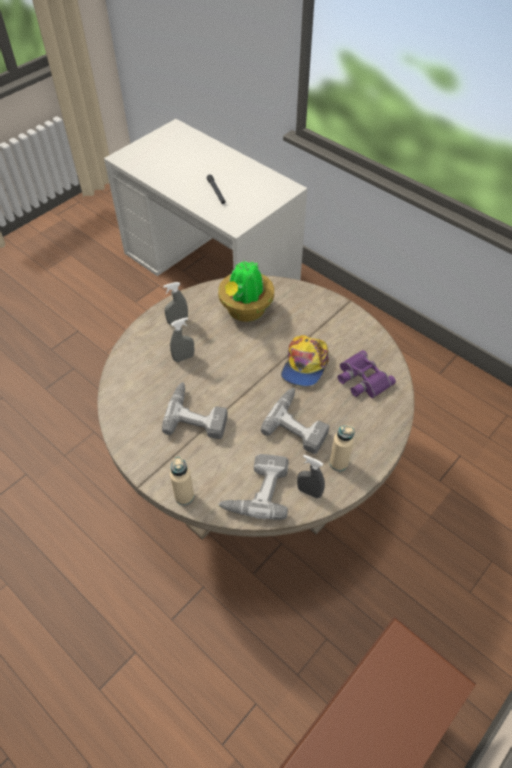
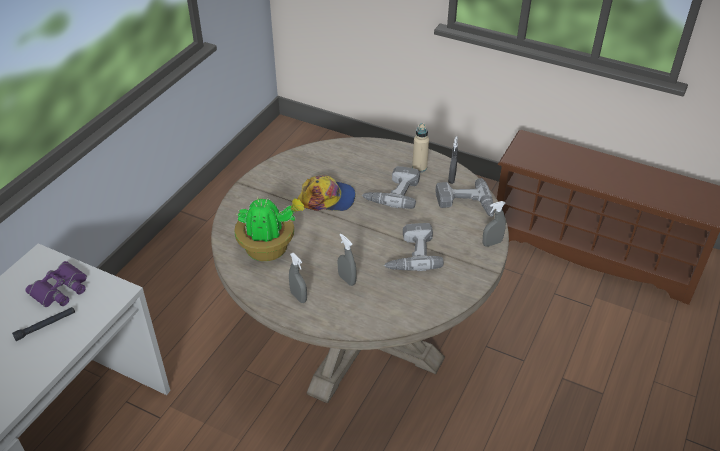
camera: 105 degrees left, 10 degrees down
(184, 496) = (492, 243): beige bottle -> grey spray bottle
(361, 379) = (331, 165): purple binoculars -> purple binoculars (61, 290)

